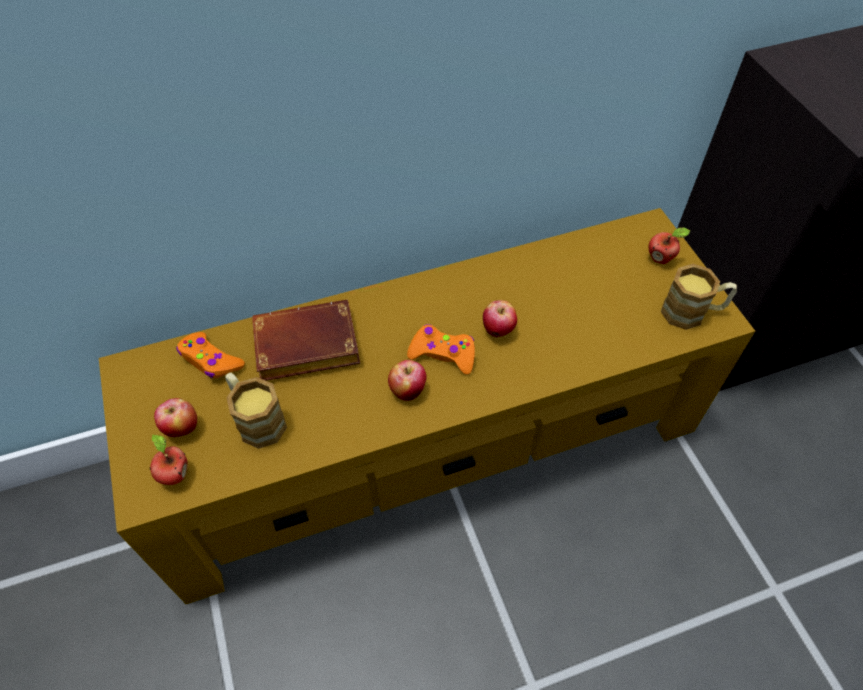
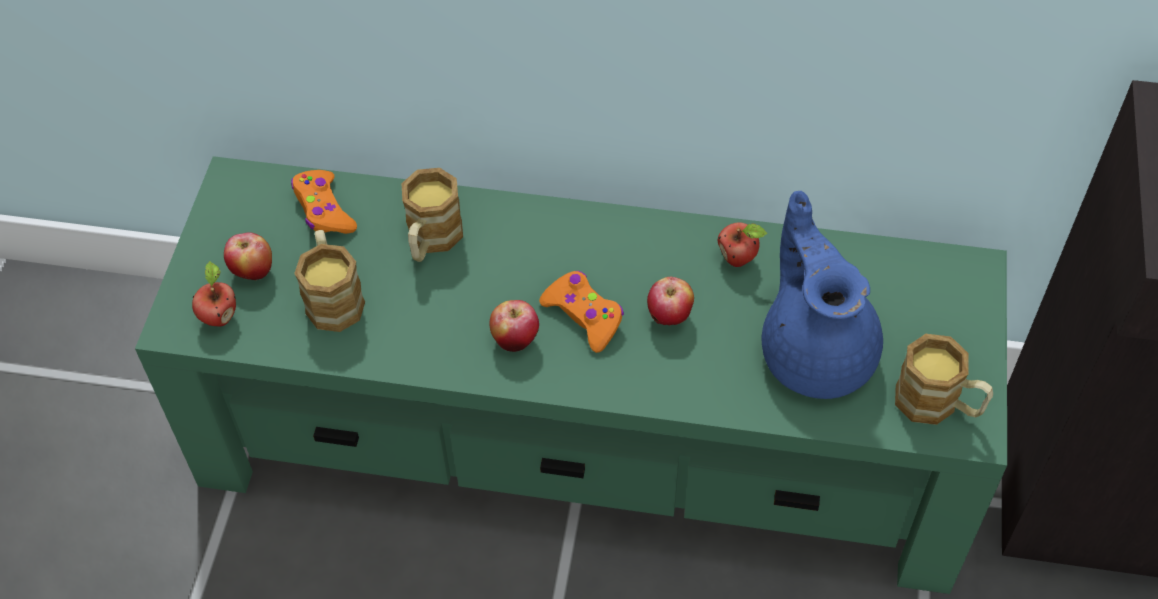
camera: 30 degrees right, 0 degrees up
(304, 349) = (431, 240): brown book -> mug
(432, 440) = (585, 437): yellow tv stand -> green tv stand
(600, 311) = (816, 350): none -> blue teapot
(661, 258) = (951, 318): apple -> apple (739, 259)

